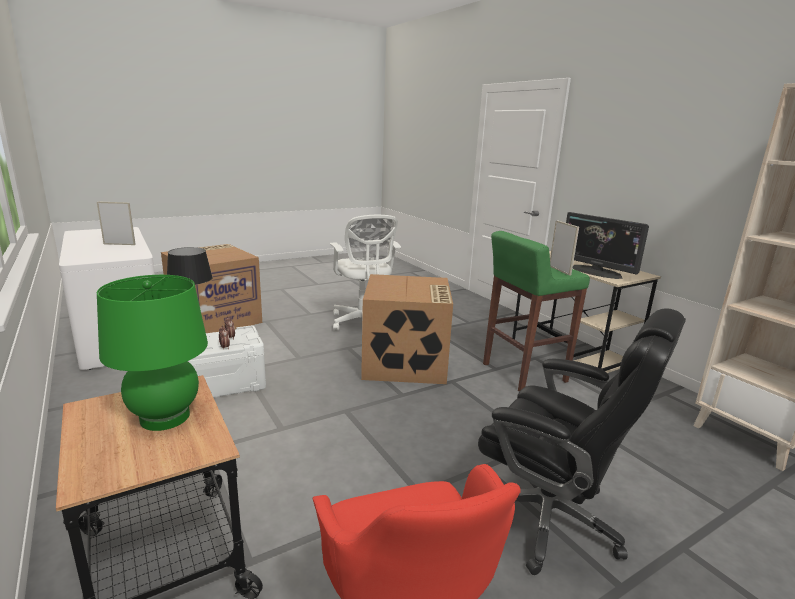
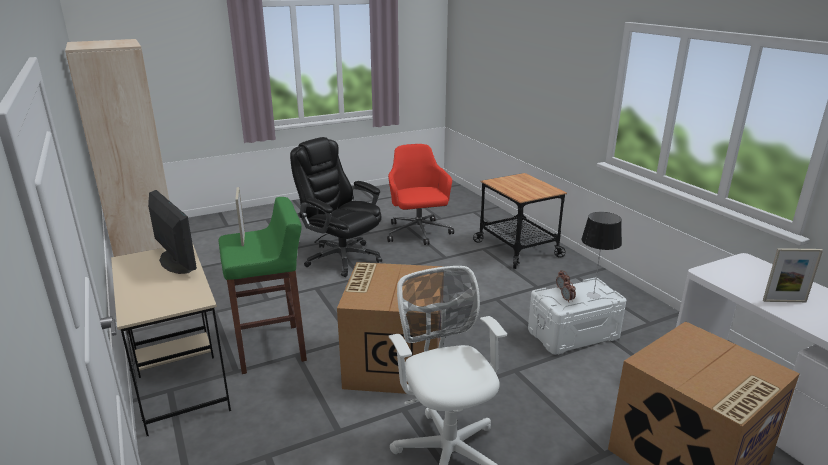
camera: 175 degrees left, 5 degrees up
(165, 417) = (518, 188): green table lamp -> none

